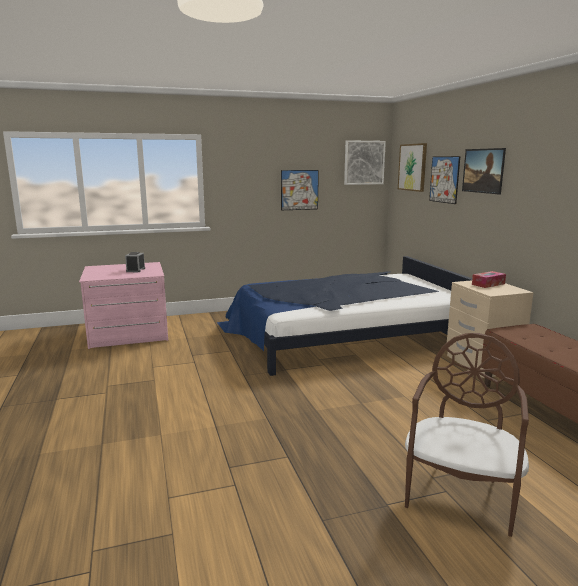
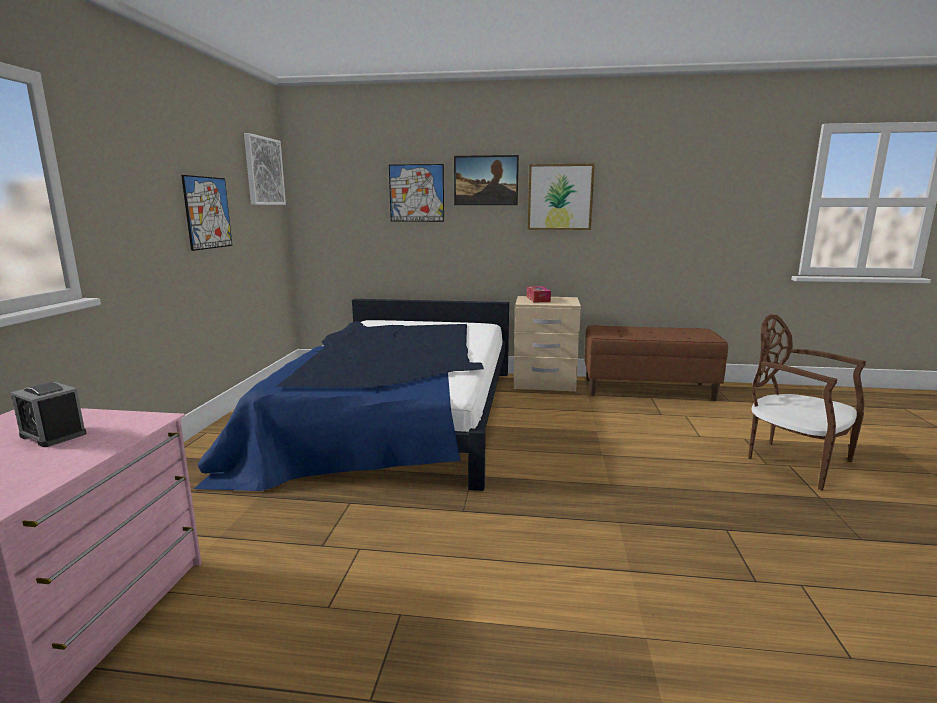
camera: 65 degrees left, 0 degrees up
(412, 167) = (344, 179): picture -> picture (560, 197)

